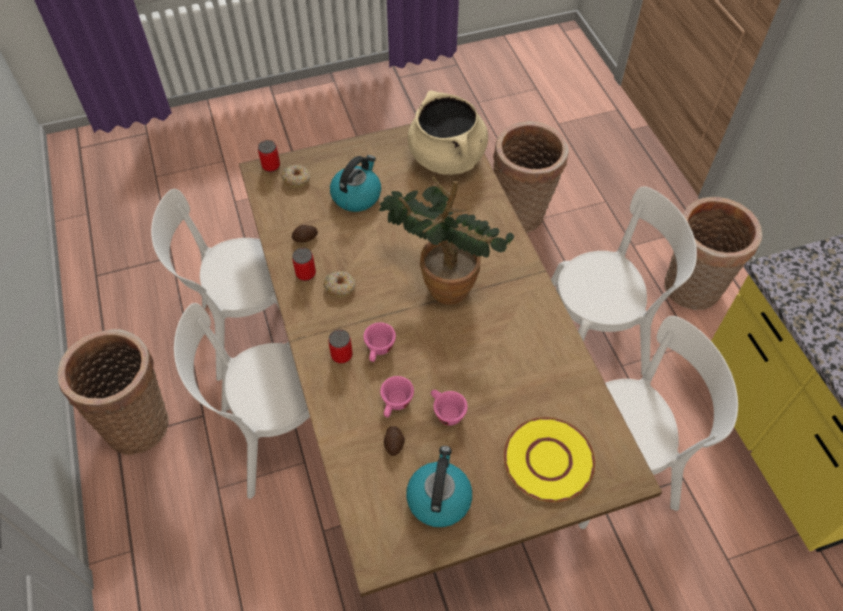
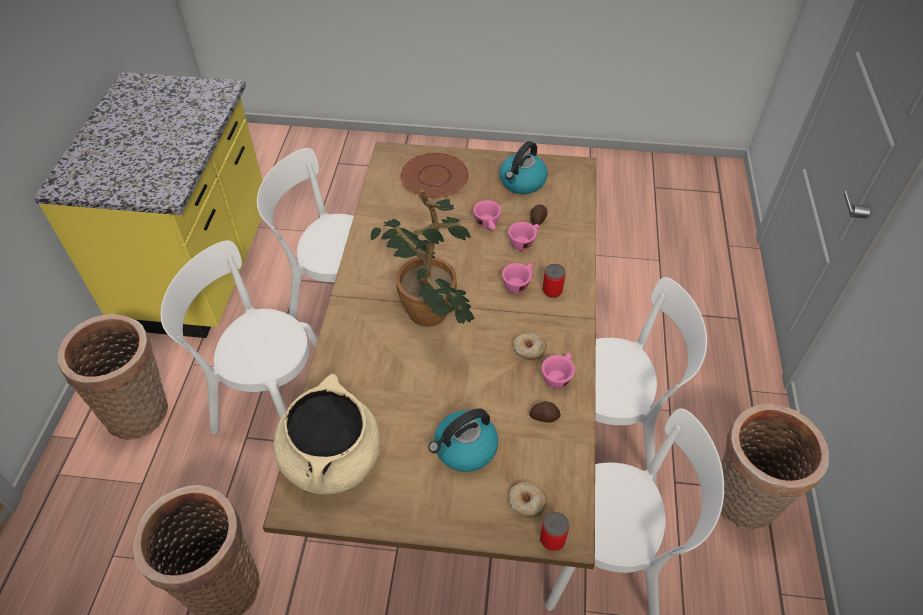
camera: 155 degrees left, 5 degrees down
(306, 273) = (558, 376): can -> pink cup
(549, 460) = (434, 176): yellow plate -> brown plate

